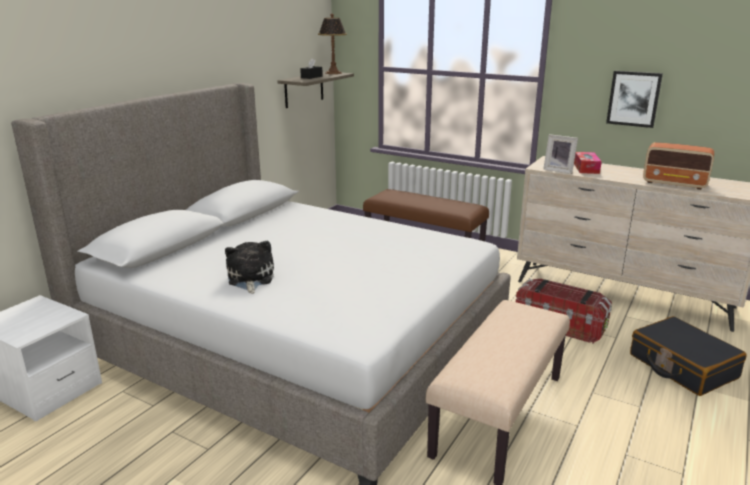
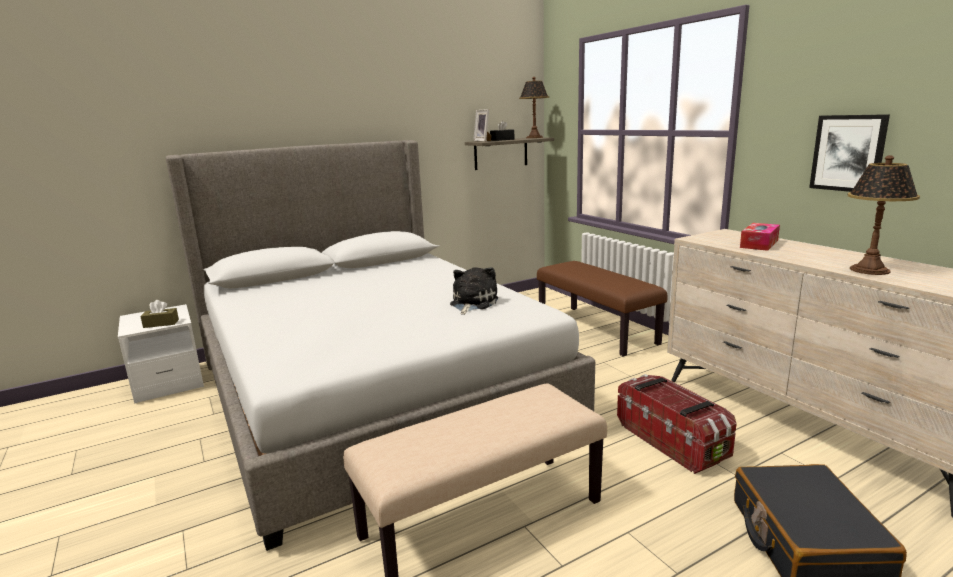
camera: 30 degrees right, 5 degrees down
(50, 322) = (161, 323): none -> brown tissue box
(250, 279) = (290, 309): plush toy -> plush toy (472, 303)
(559, 170) = (715, 243): picture frame -> picture frame (483, 141)
(675, 183) = (869, 270): radio -> table lamp

